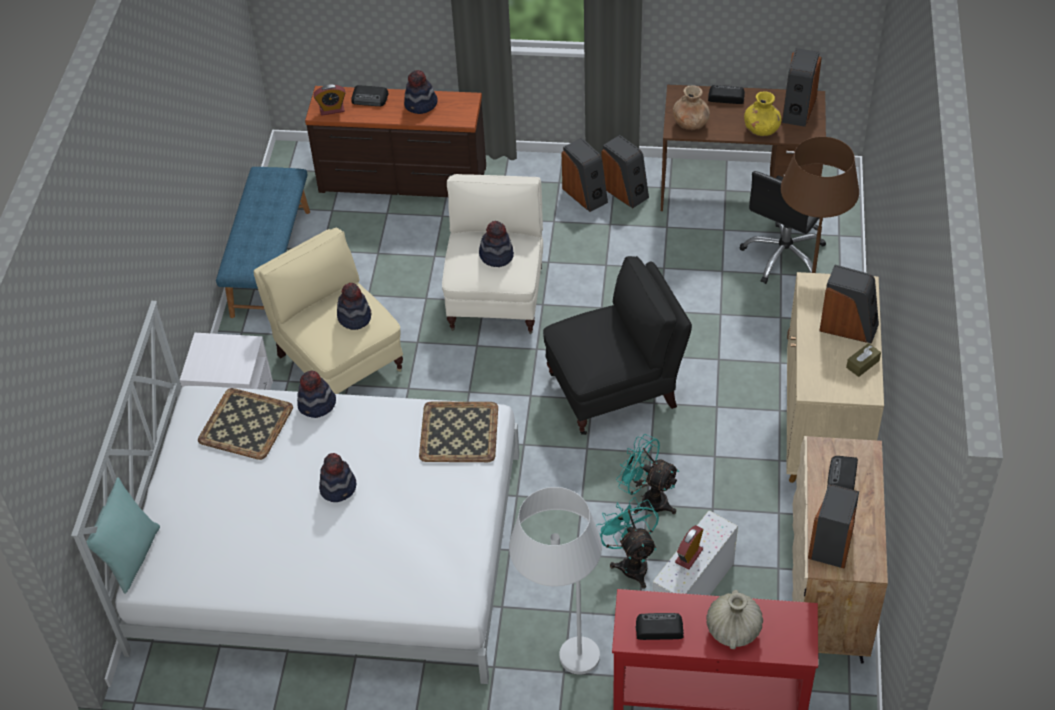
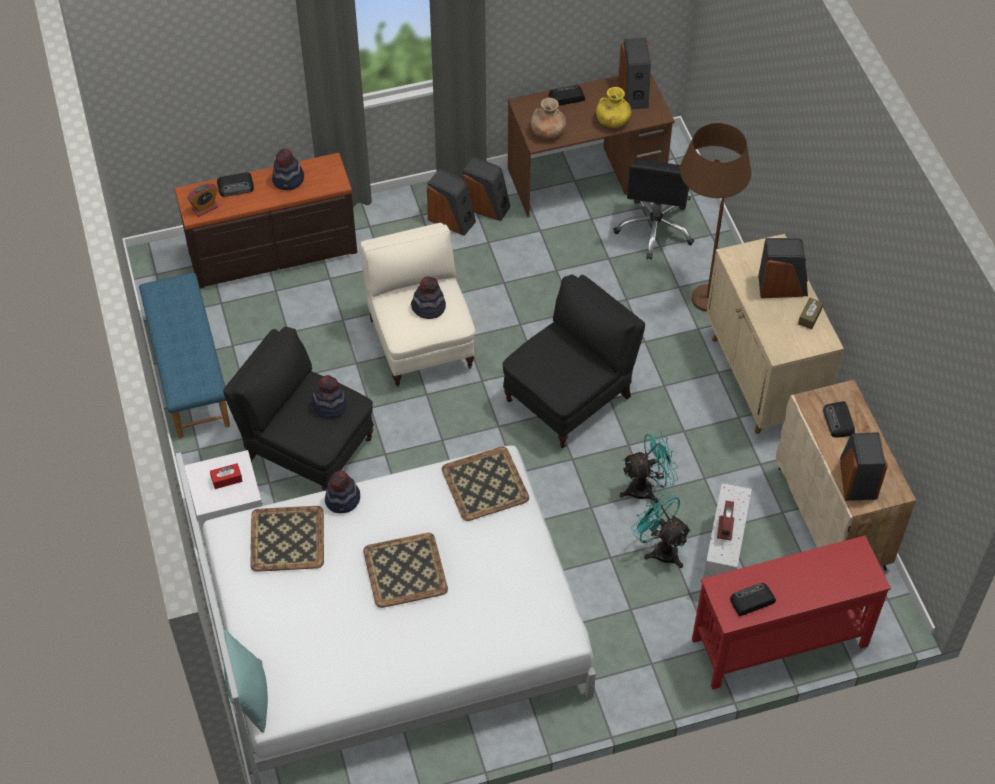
camera: 25 degrees left, 5 degrees up
(228, 356) = (226, 479): none -> red tissue box
(338, 487) = (405, 569): hat -> tray
(339, 361) = (307, 448): beige armchair -> black armchair
(560, 667) = (647, 661): white floor lamp -> none
(647, 499) = (646, 488): turquoise fan -> turquoise fan turned 150 degrees clockwise
(733, 630) = (811, 581): beige vase -> none

